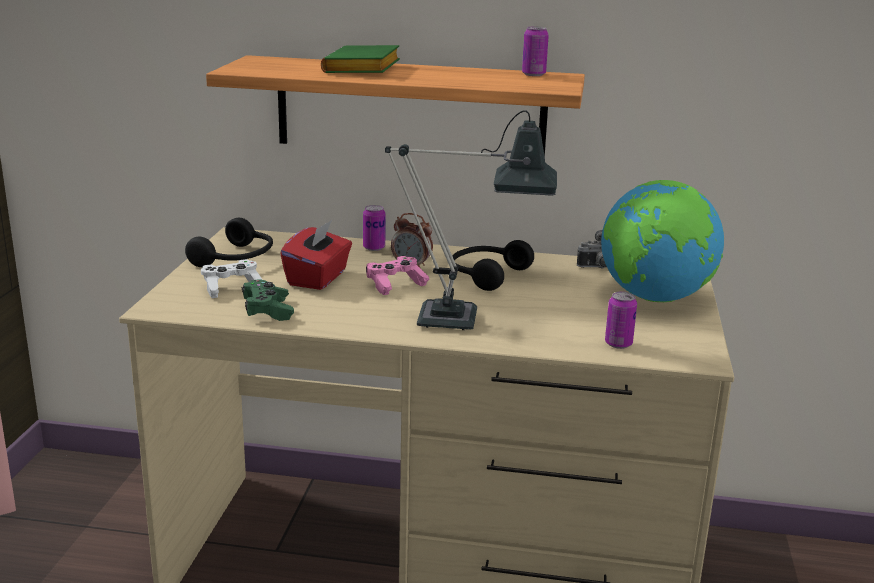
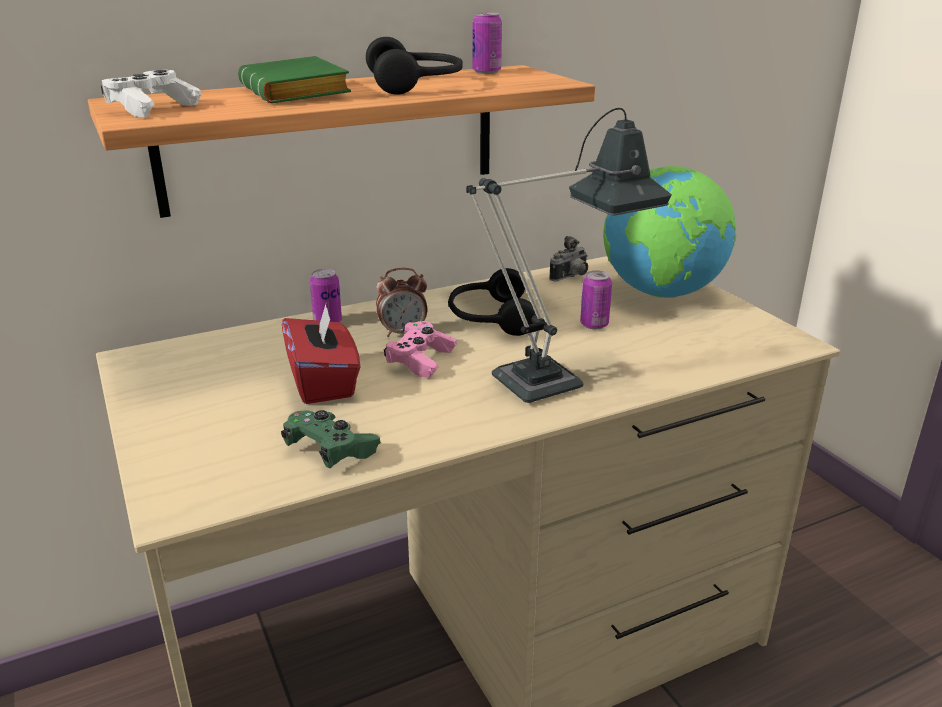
camera: 35 degrees left, 5 degrees up
(232, 288) = (237, 436): white game controller -> white game controller (153, 108)
(236, 259) = (182, 391): black headphones -> black headphones (416, 85)
(618, 344) = (715, 352): can -> can (594, 324)

